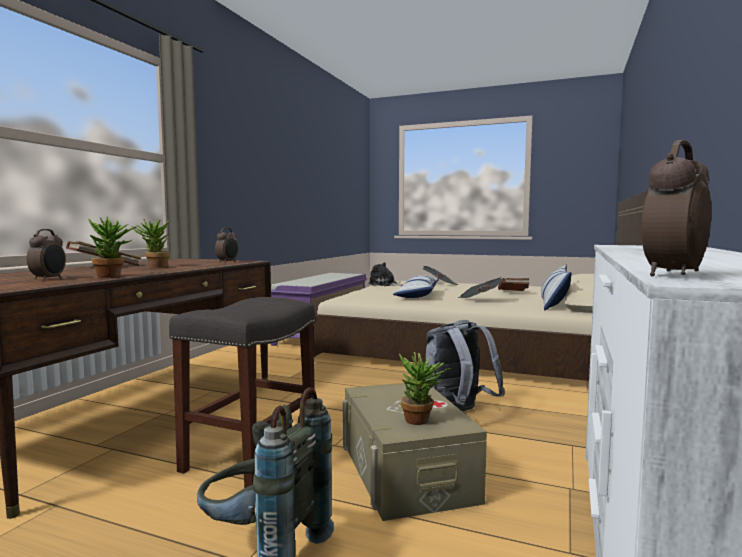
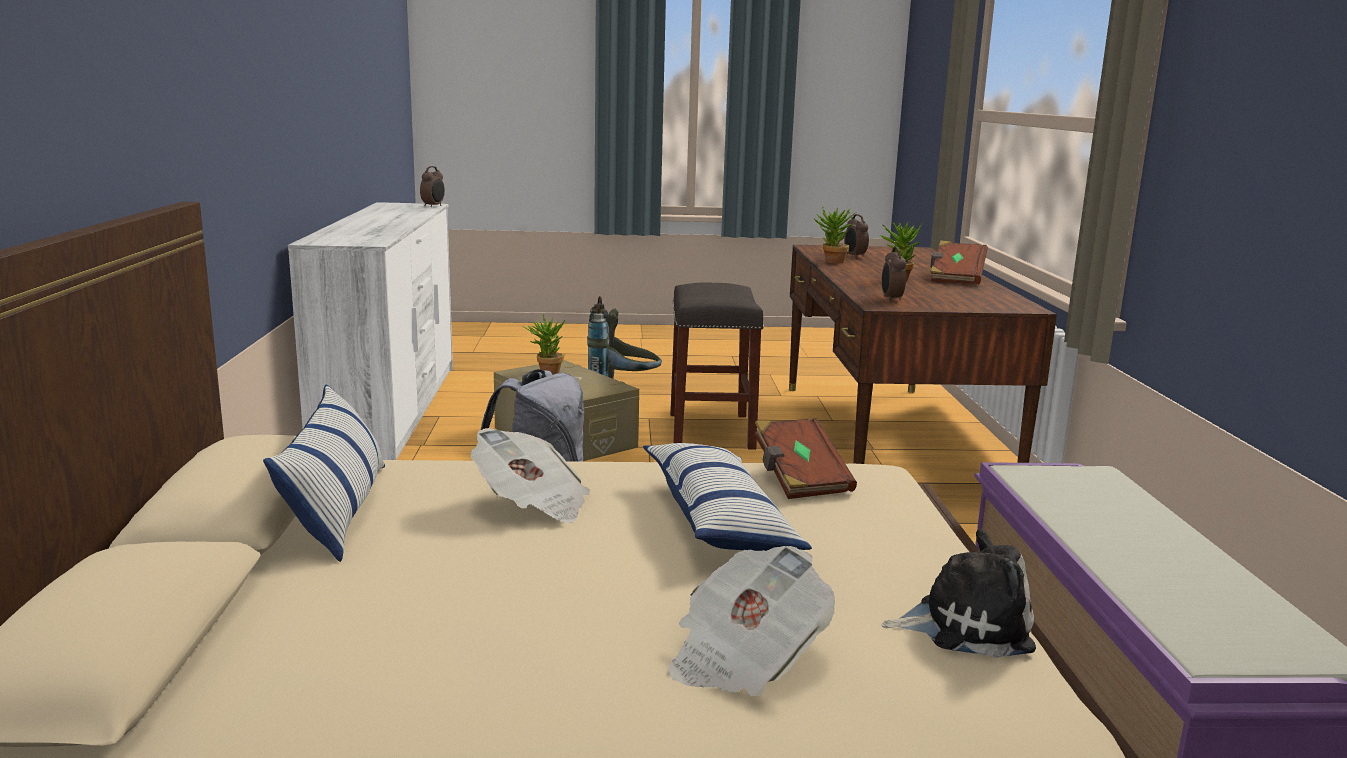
camera: 155 degrees right, 10 degrees up
(513, 293) = (428, 592): brown book -> brown book (799, 478)

